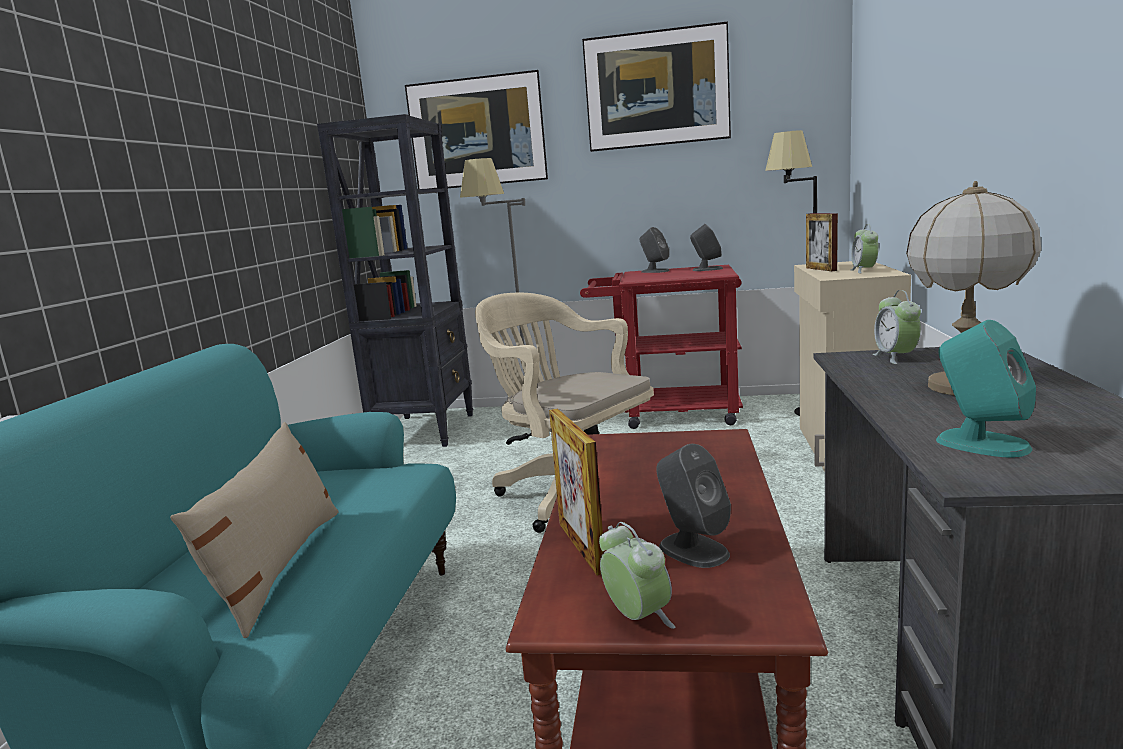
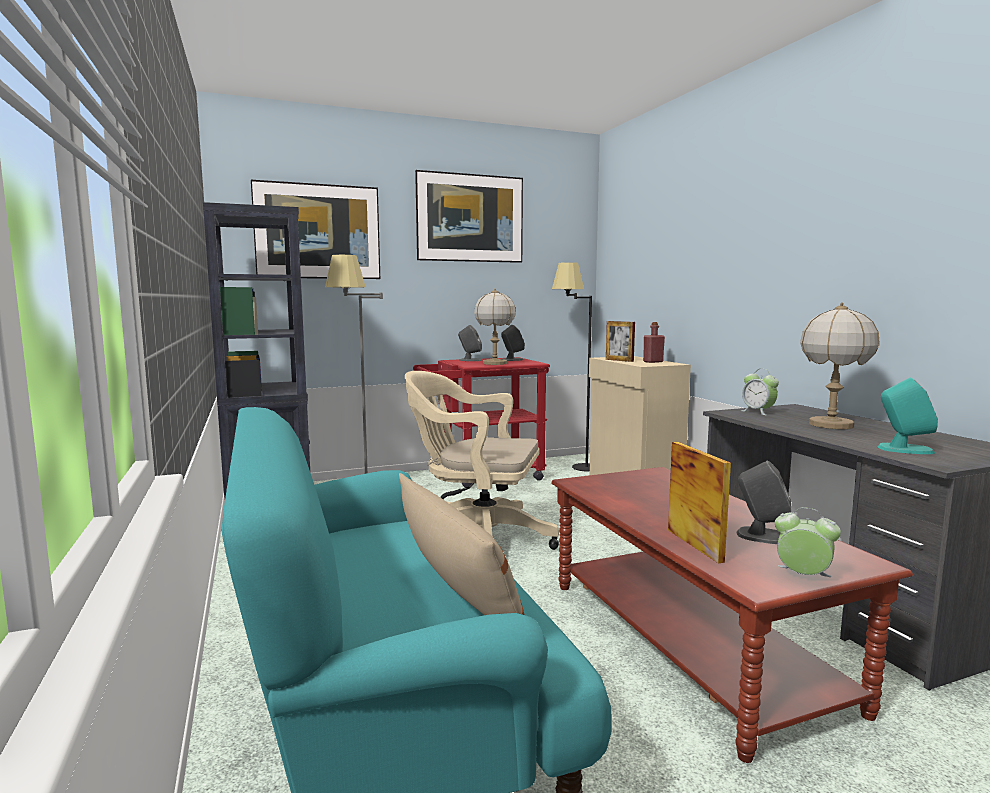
camera: 30 degrees left, 5 degrees down
(581, 547) = (694, 545): picture frame -> picture frame turned 150 degrees counterclockwise
(670, 276) = (495, 363): none -> table lamp
(864, 271) = (653, 362): alarm clock -> red bottle

